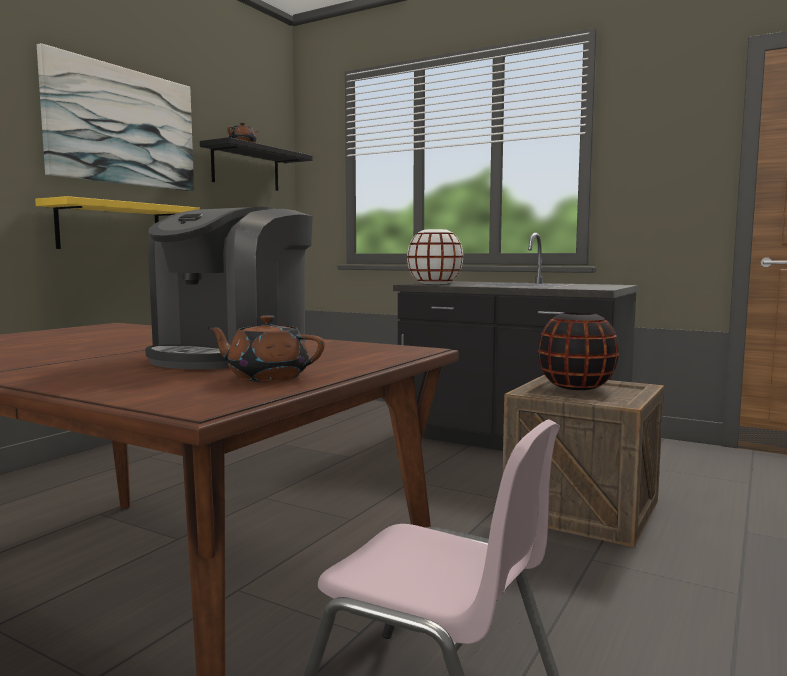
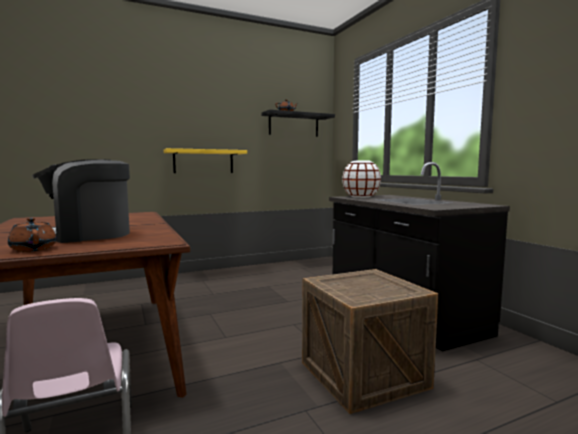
camera: 35 degrees right, 0 degrees up
(122, 126) = (212, 110): picture -> none
(576, 386) = (365, 282): black vase -> none

